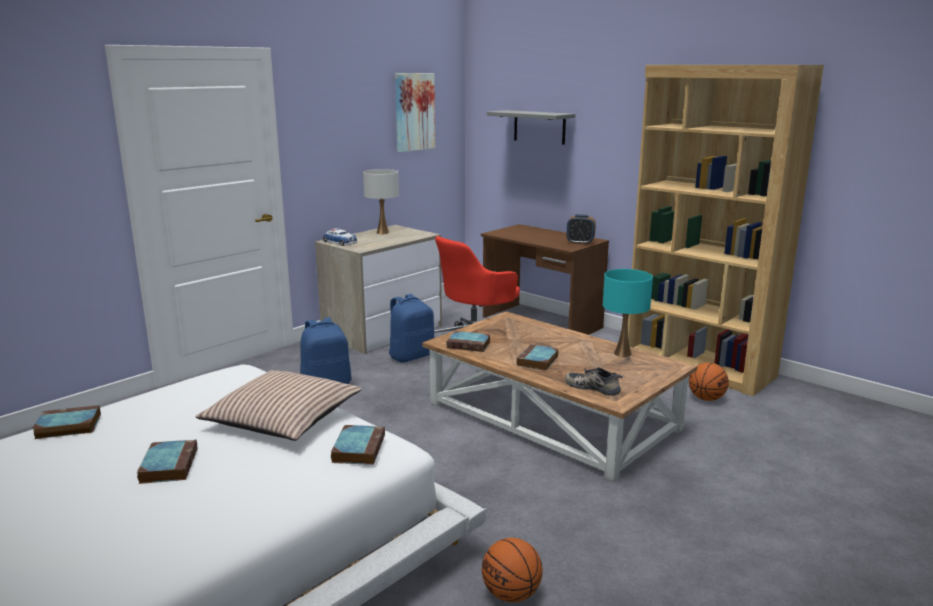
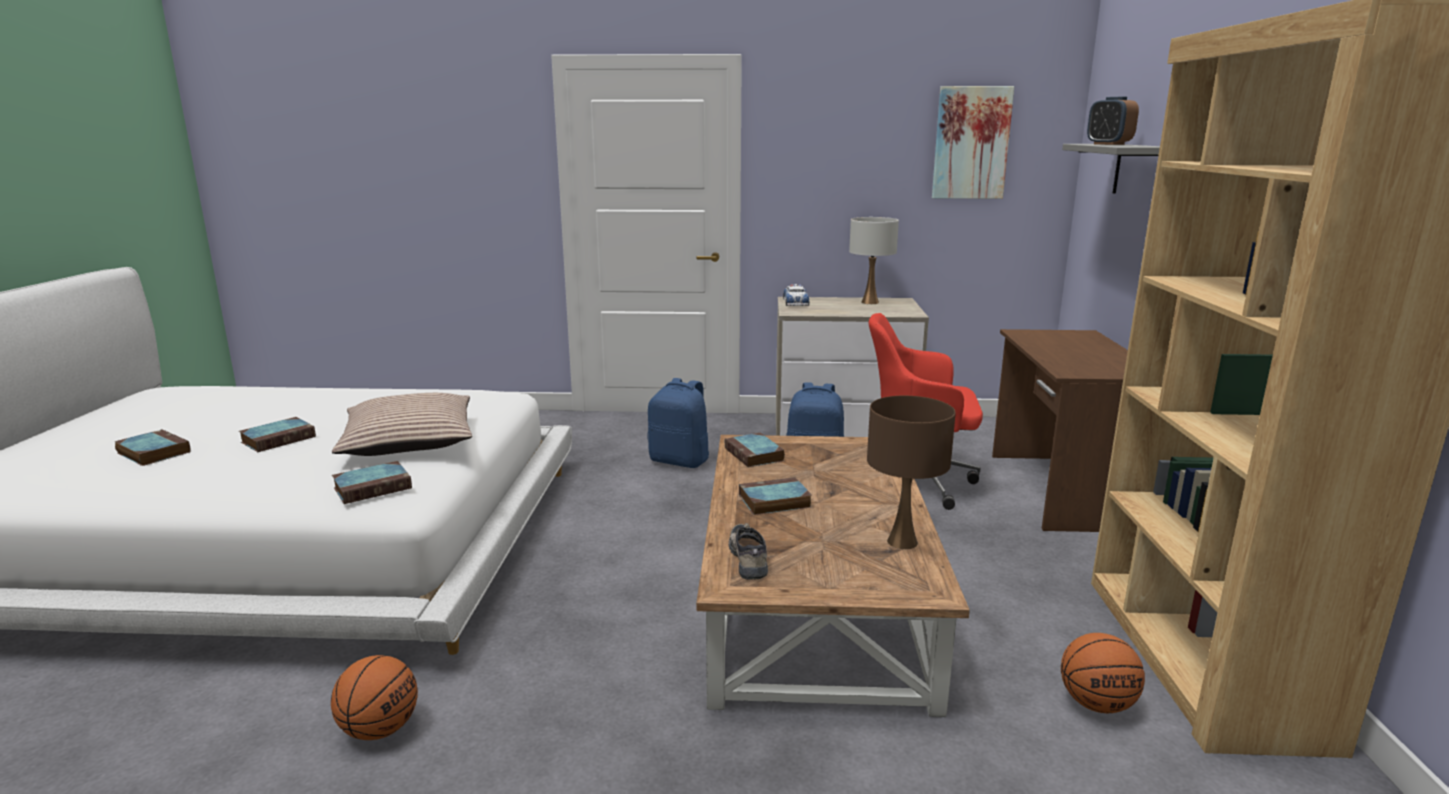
camera: 50 degrees right, 0 degrees up
(67, 427) = (323, 391): book -> book (152, 452)
(580, 243) = (1109, 371): alarm clock -> alarm clock (1108, 144)
(622, 353) = (901, 542): turquoise table lamp -> brown table lamp

